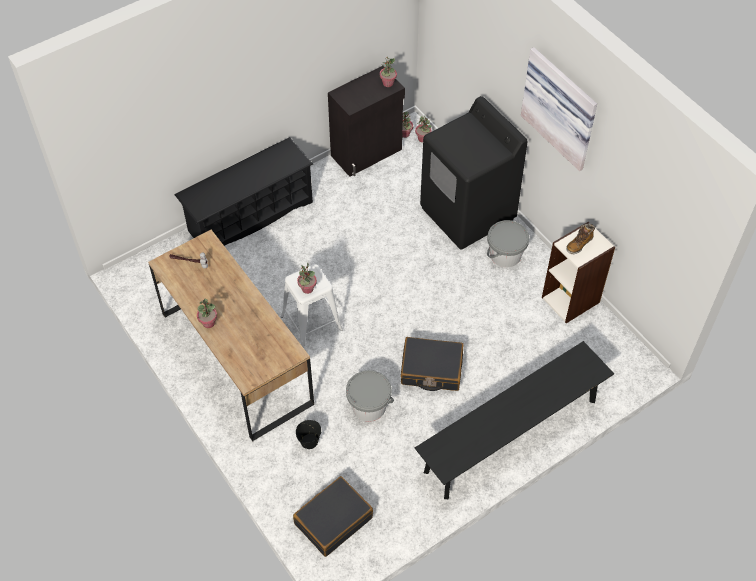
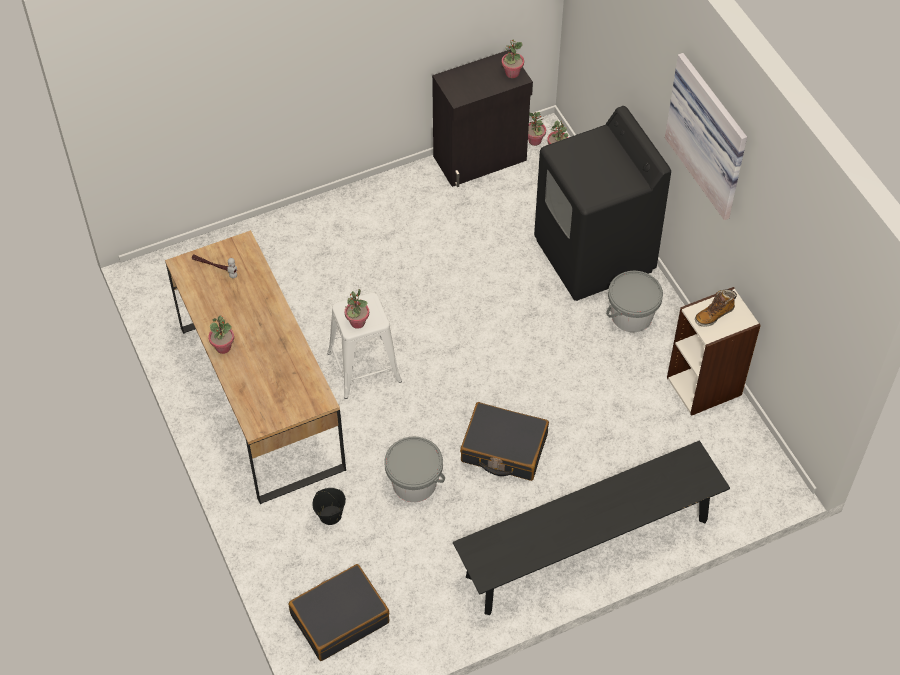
camera: 10 degrees right, 0 degrees up
(250, 216) = (314, 221): black shoe rack -> none

